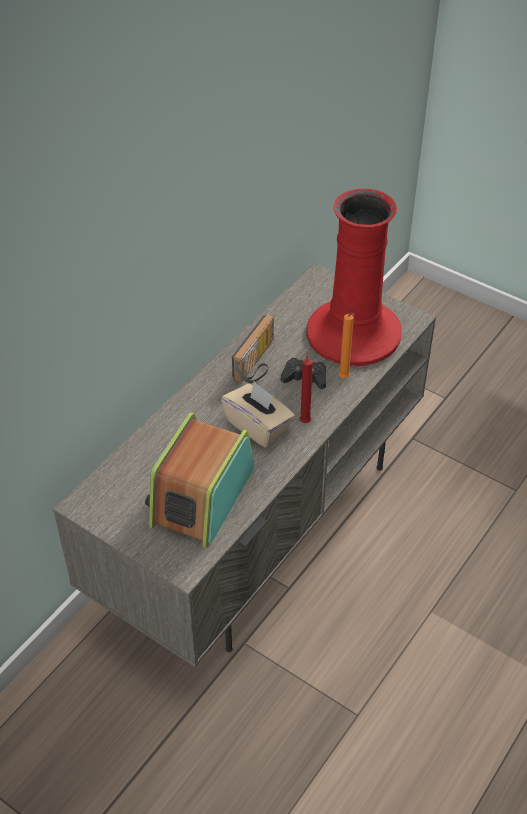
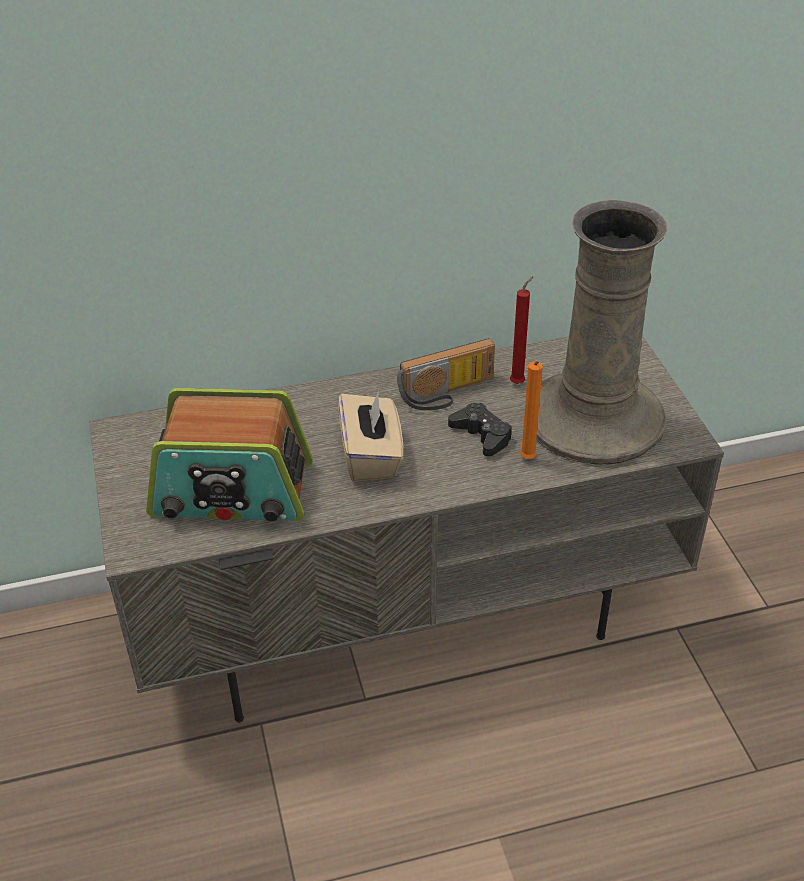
camera: 40 degrees right, 5 degrees down
(201, 496) = (232, 491): radio -> radio turned 150 degrees counterclockwise
(305, 420) = (429, 479): red candle -> red candle (519, 382)
(353, 333) = (595, 418): red vase -> beige vase

